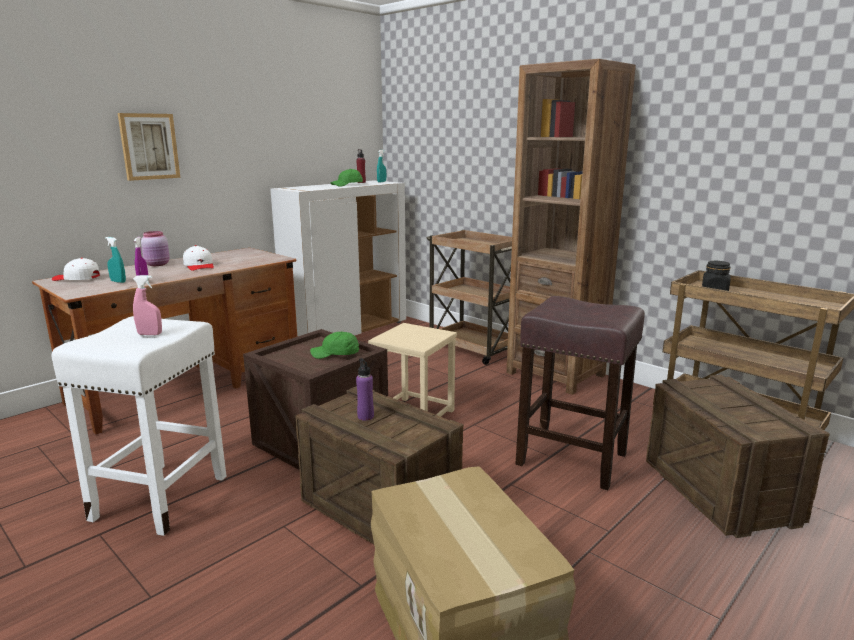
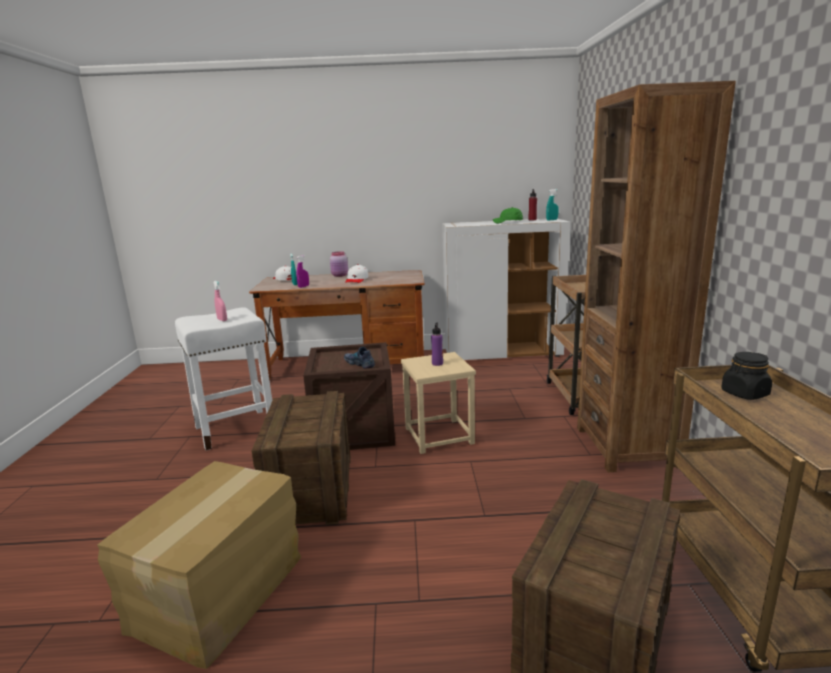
camera: 45 degrees right, 0 degrees up
(149, 146) = (346, 190): picture -> none
(335, 354) = (359, 363): green cap -> shoe
(365, 416) = (301, 413): purple bottle -> purple bottle (437, 363)
(573, 459) = (499, 528): brown stool -> none

